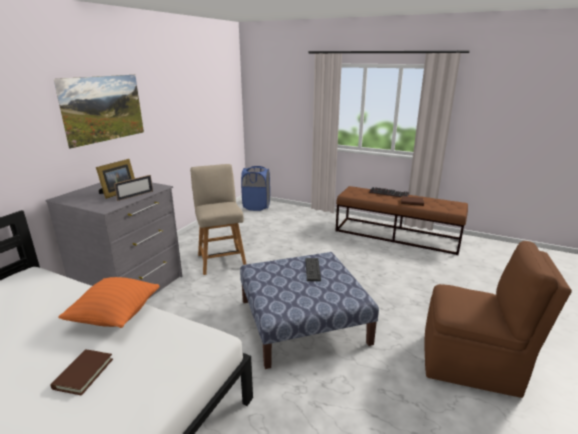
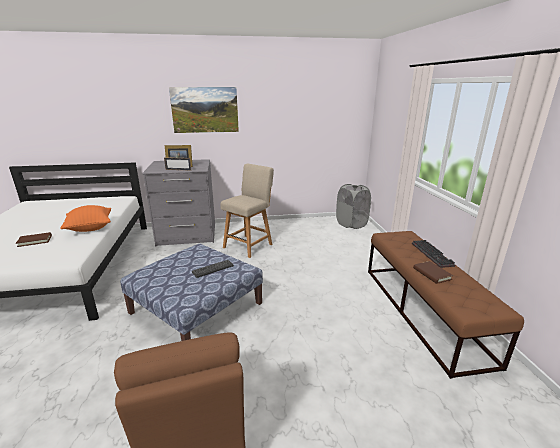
camera: 55 degrees right, 0 degrees up
(256, 206) = (351, 224): blue laundry basket -> grey laundry basket

